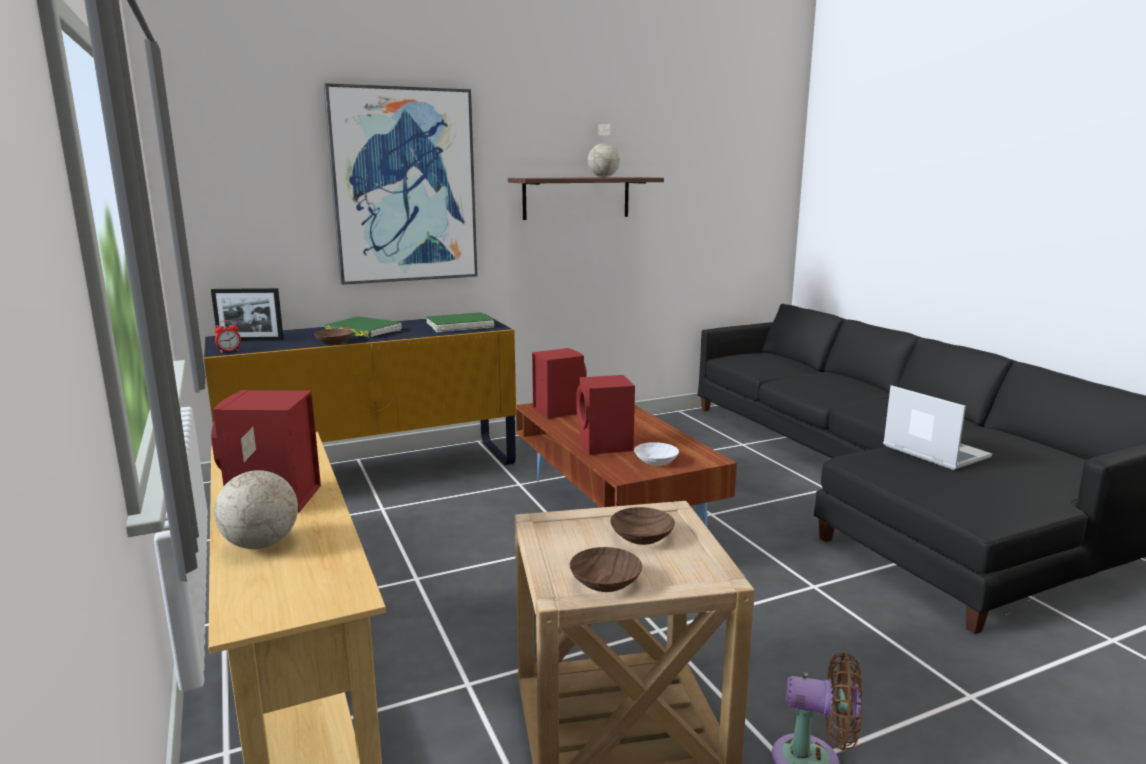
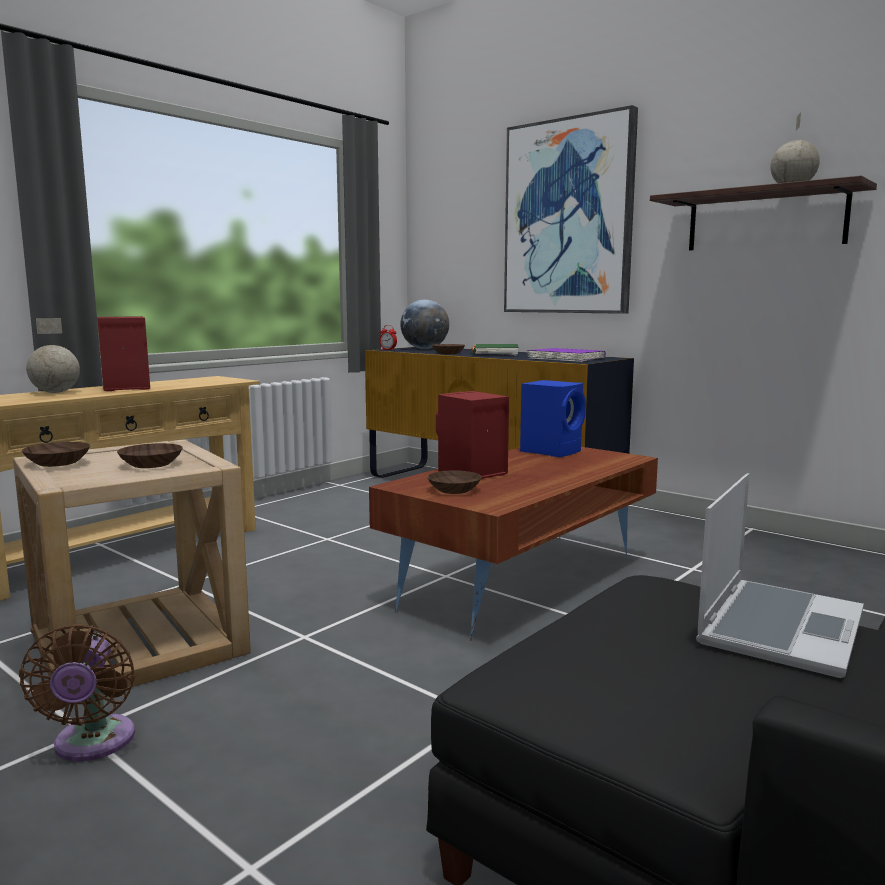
camera: 65 degrees right, 5 degrees down
(250, 340) = (425, 349): picture frame -> globe
(459, 325) = (566, 358): green book -> purple book
(558, 410) = (552, 451): red speaker -> blue speaker
(655, 461) = (452, 490): white bowl -> brown bowl

